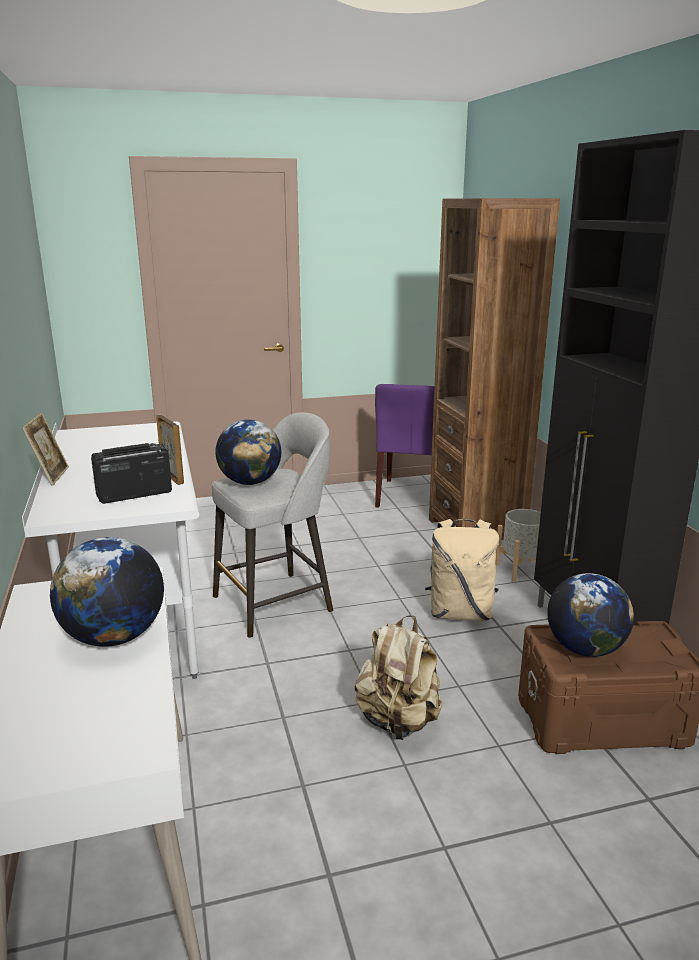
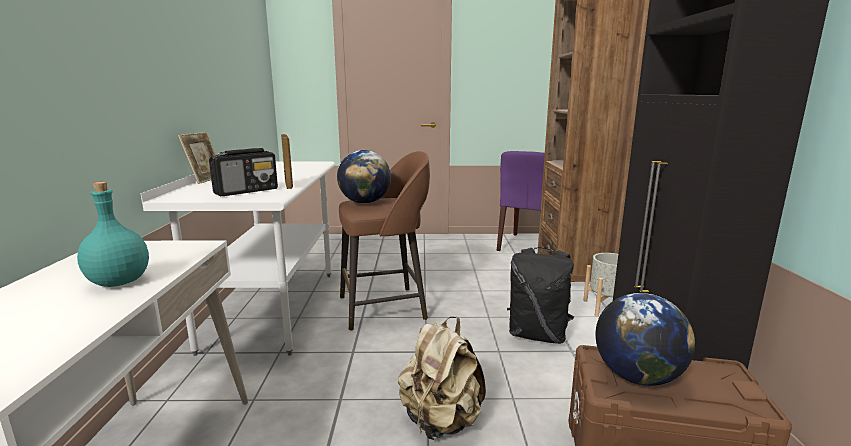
camera: 15 degrees right, 5 degrees down
(114, 637) = (119, 282): globe -> turquoise bottle
(133, 494) = (247, 191): radio -> radio turned 150 degrees clockwise
(276, 603) = (385, 307): grey stool -> brown stool
(460, 613) = (538, 335): beige backpack -> black backpack

